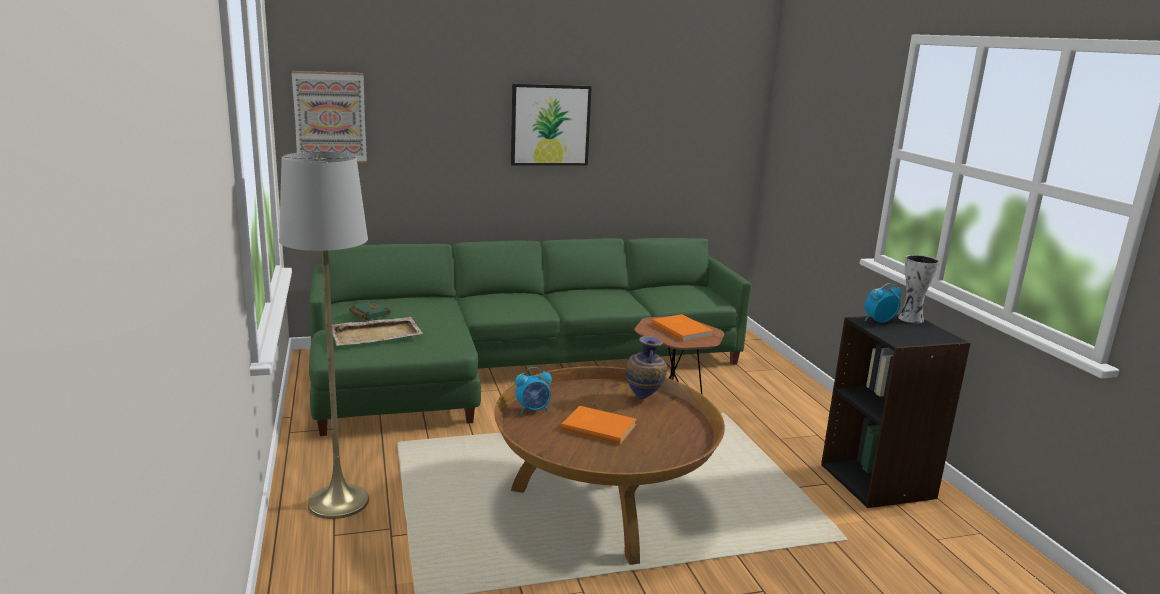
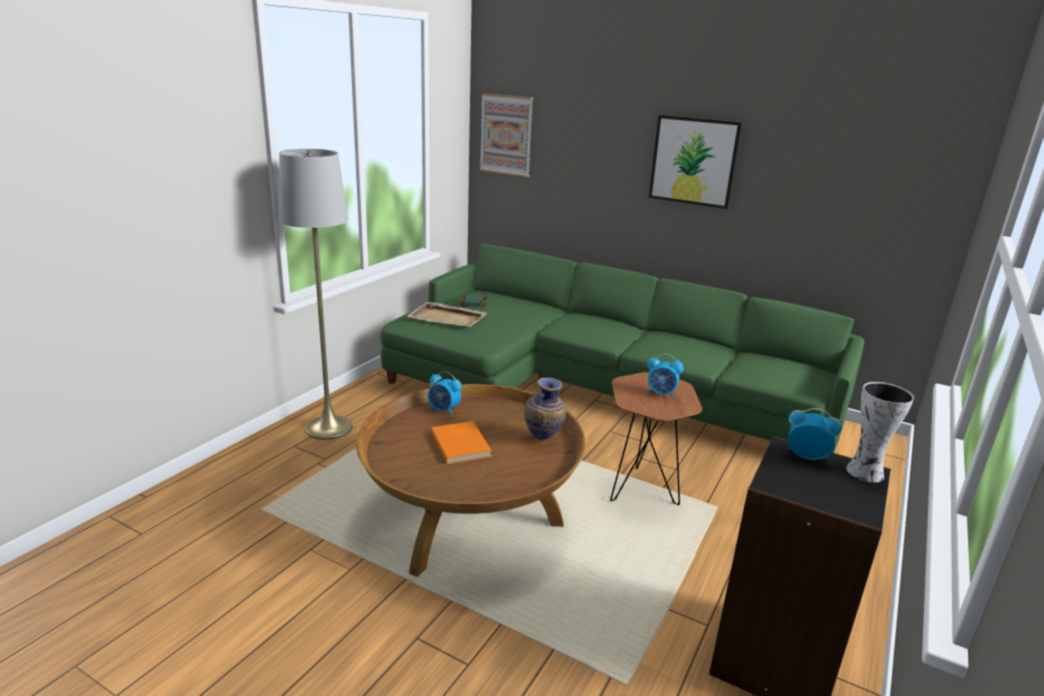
camera: 45 degrees right, 5 degrees up
(682, 329) = (661, 394): orange book -> alarm clock

